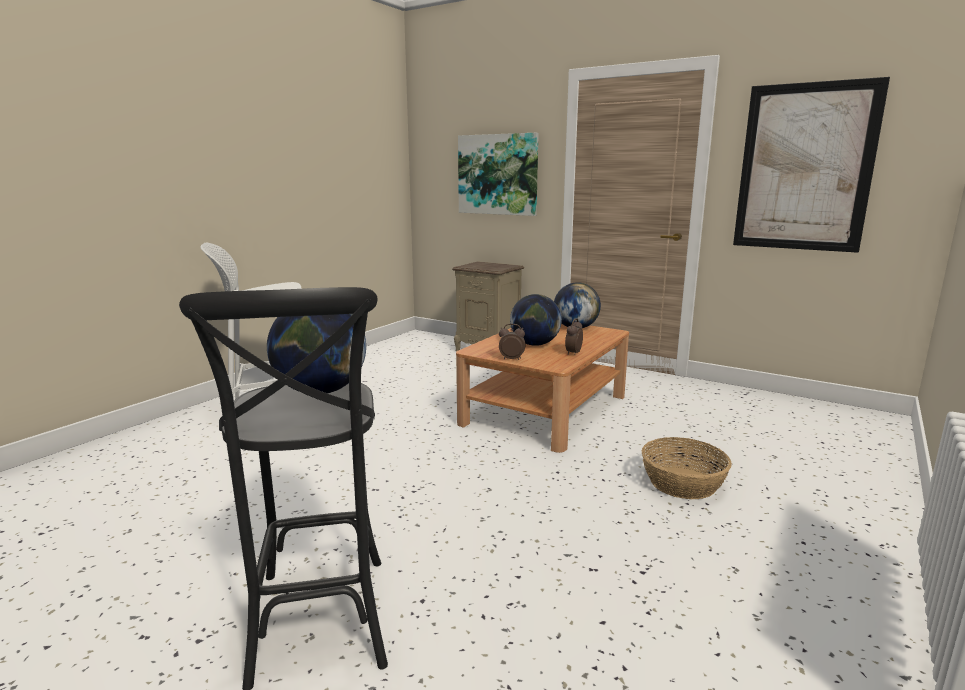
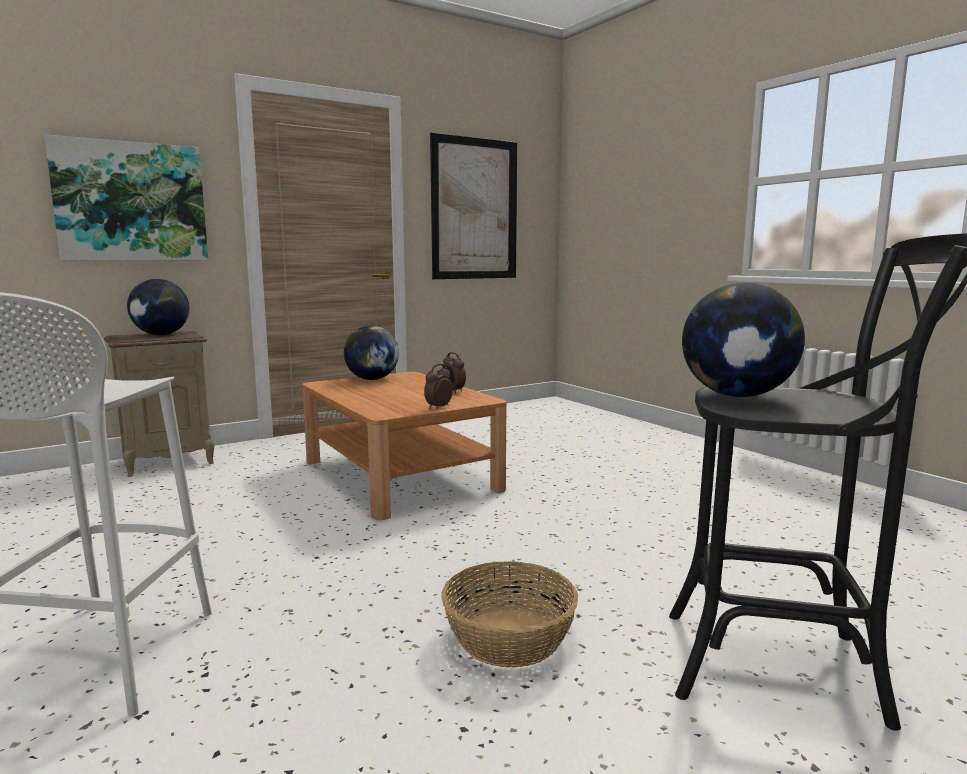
camera: 65 degrees left, 5 degrees down
(535, 344) = (402, 395): globe -> globe (161, 335)
(682, 482) = (598, 467): basket -> basket (508, 637)

